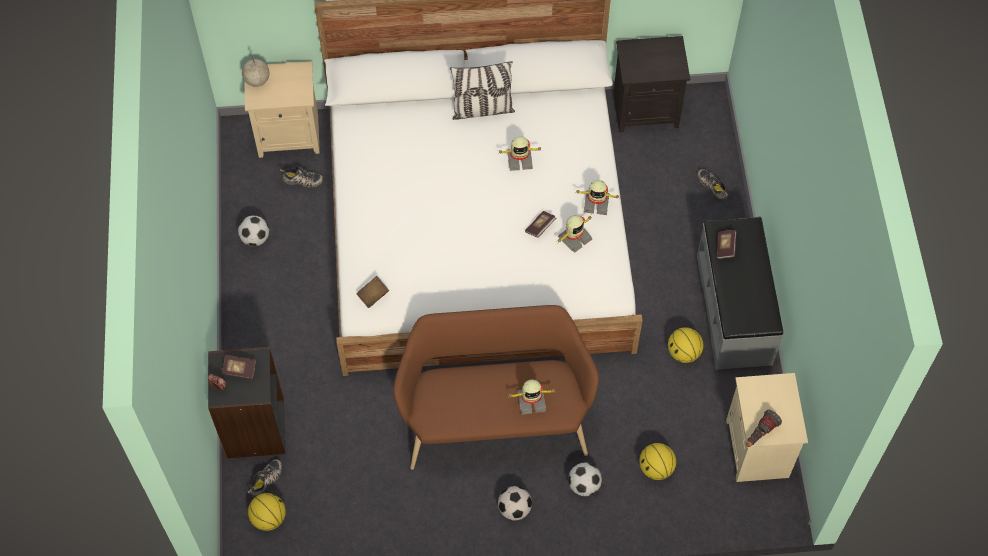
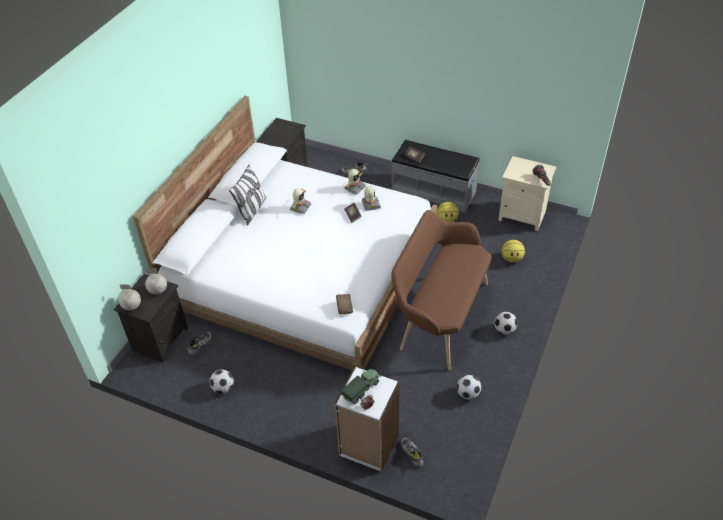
camera: 60 degrees left, 15 degrees down
(239, 370) = (361, 389): book -> toy truck
(254, 428) = (368, 445): black bookcase -> white bookcase
(268, 518) = (441, 463): basketball -> none
(289, 134) = (160, 339): beige nightstand -> black nightstand
(293, 91) = (158, 290): none -> globe
(531, 401) = (463, 266): toy robot -> none
(584, 485) = (506, 293): football -> football (468, 394)

